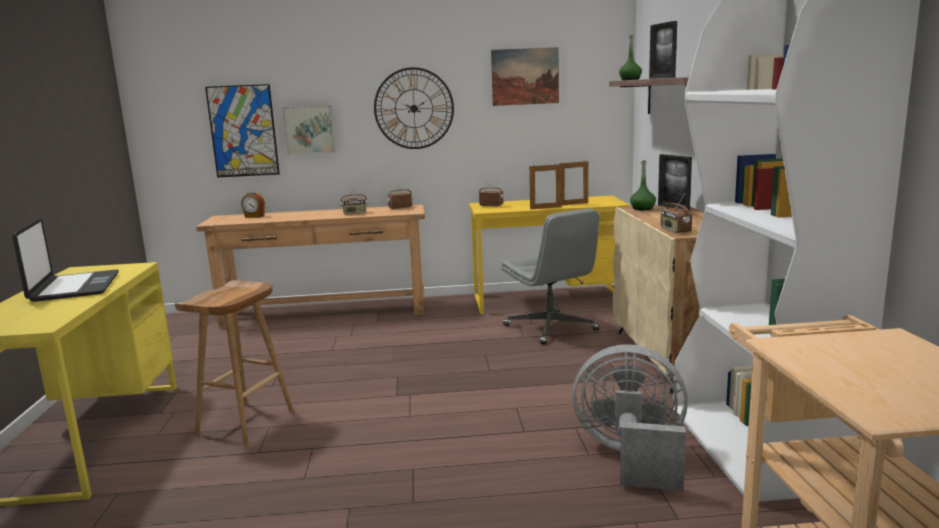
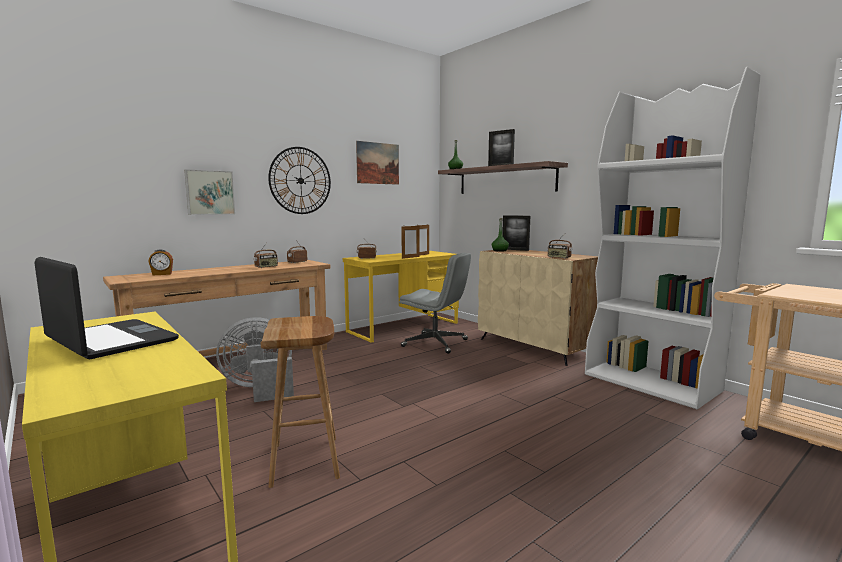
camera: 35 degrees left, 5 degrees down
(243, 131) = (140, 190): picture -> none
(631, 457) = (609, 403): grey fan -> grey fan (260, 389)

